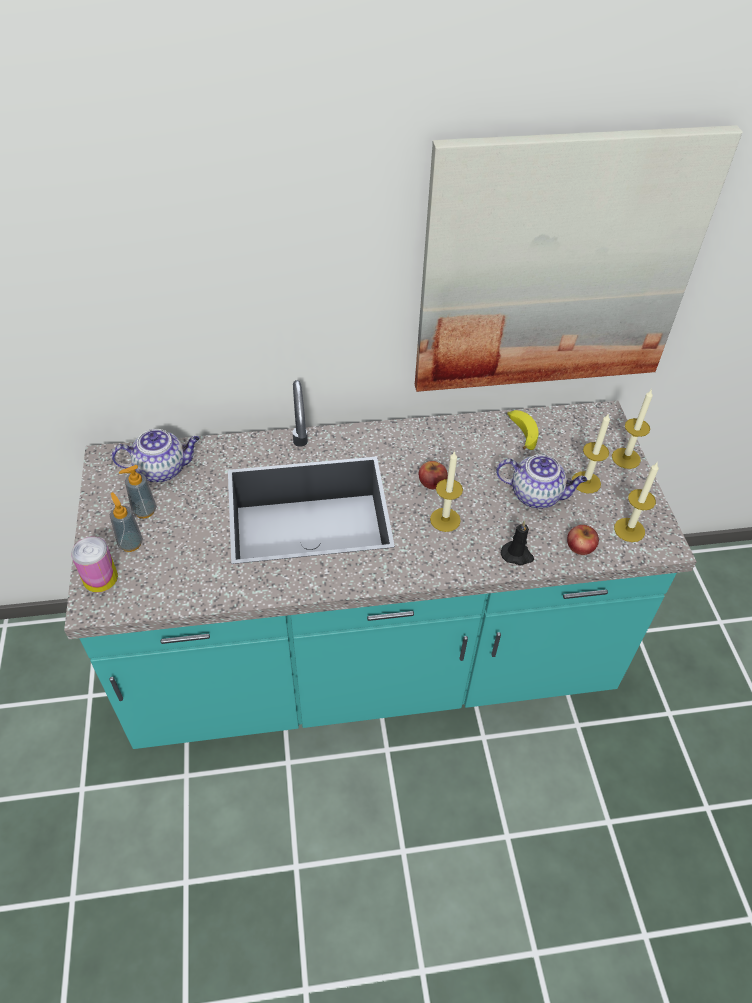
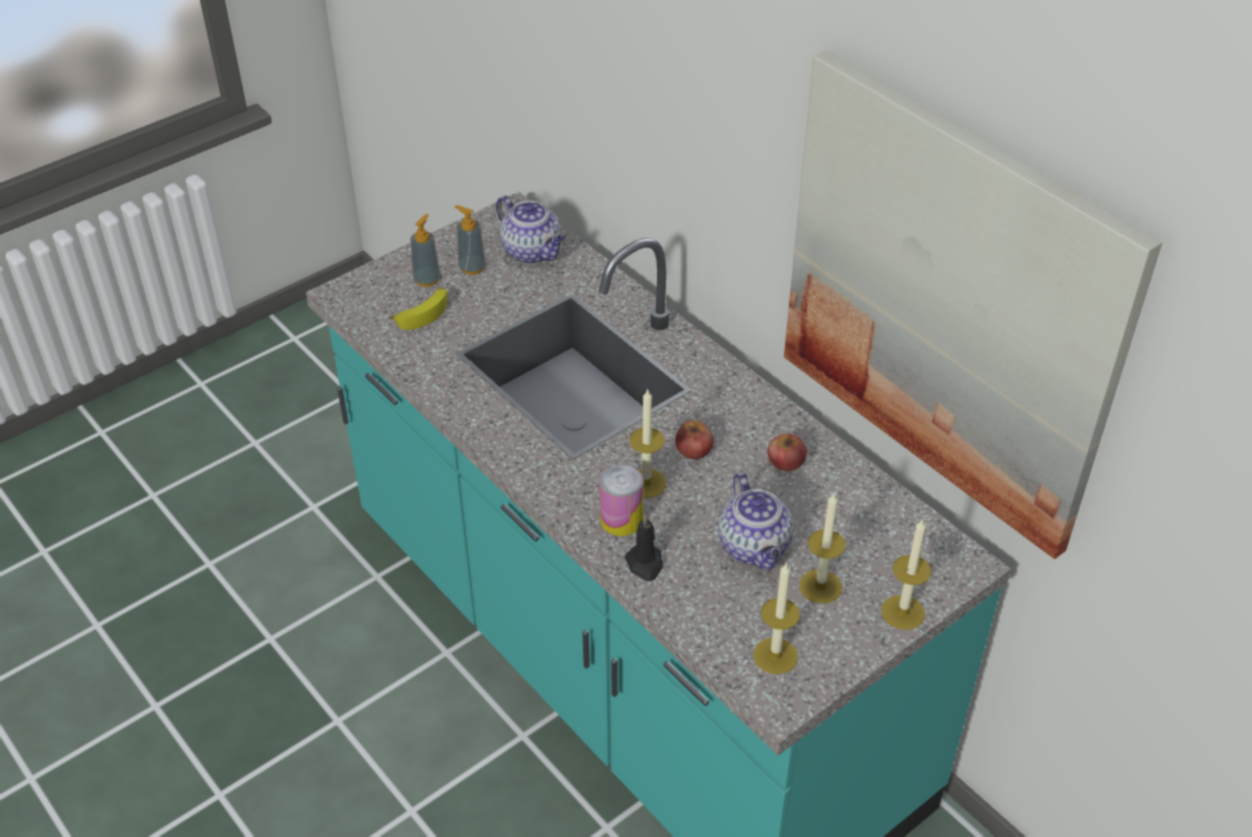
camera: 60 degrees right, 5 degrees down
(100, 578) = (374, 282): can -> can (621, 519)
(520, 433) = (848, 495): banana -> banana (424, 313)
(580, 546) = (707, 617): apple -> apple (786, 462)

